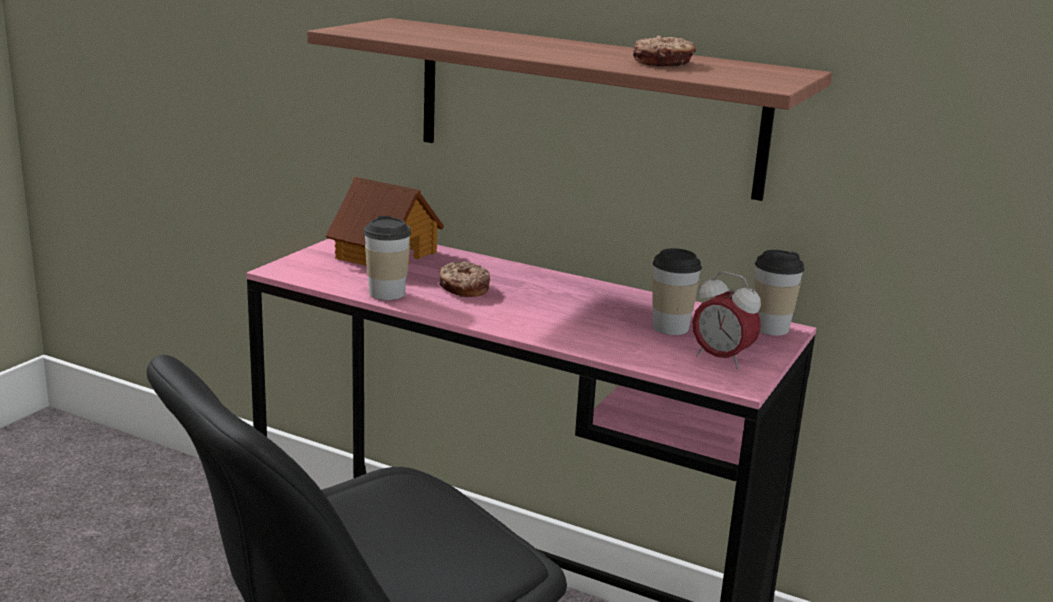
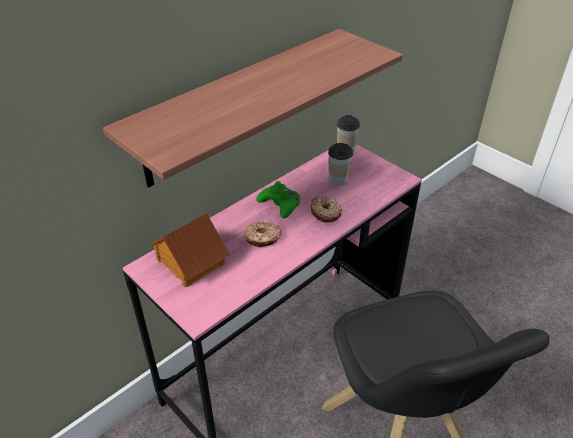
camera: 70 degrees left, 20 degrees up
(387, 293) = (260, 272): cup -> none
(556, 292) = (280, 204): none -> green game controller
(664, 63) = (317, 65): donut -> donut (325, 213)
(721, 359) = (378, 176): alarm clock -> none

